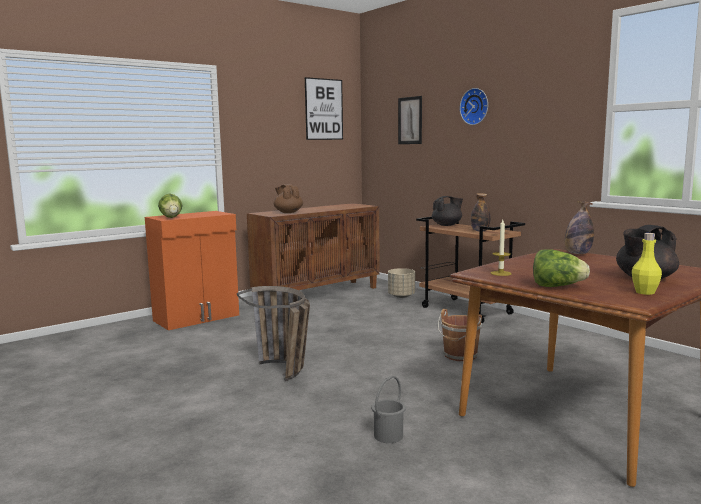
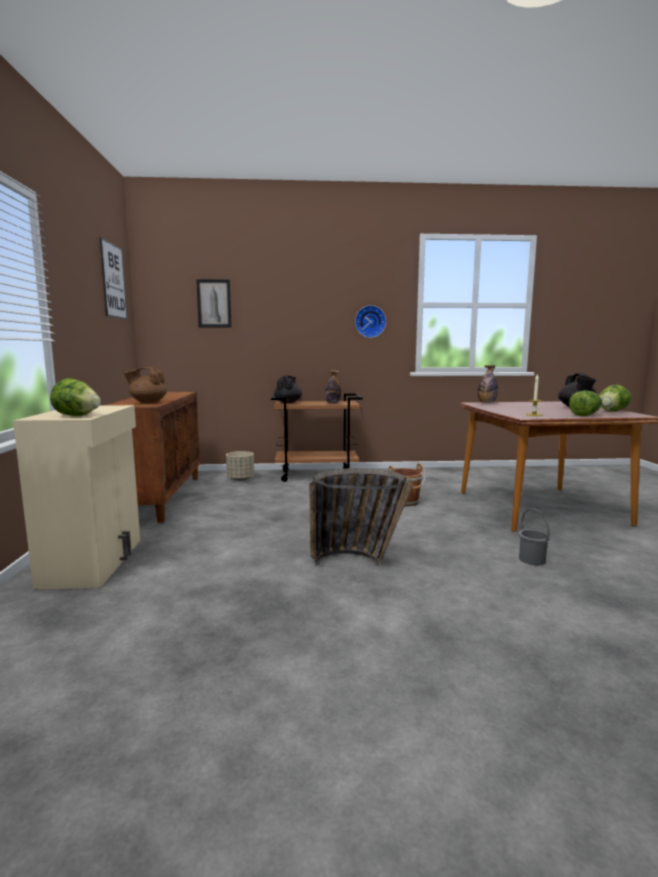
camera: 55 degrees left, 0 degrees up
(197, 318) = (95, 561): orange cabinet -> beige cabinet
(475, 106) = (297, 295): wall clock -> wall clock (370, 321)
(645, 292) = (612, 411): yellow bottle -> lettuce

